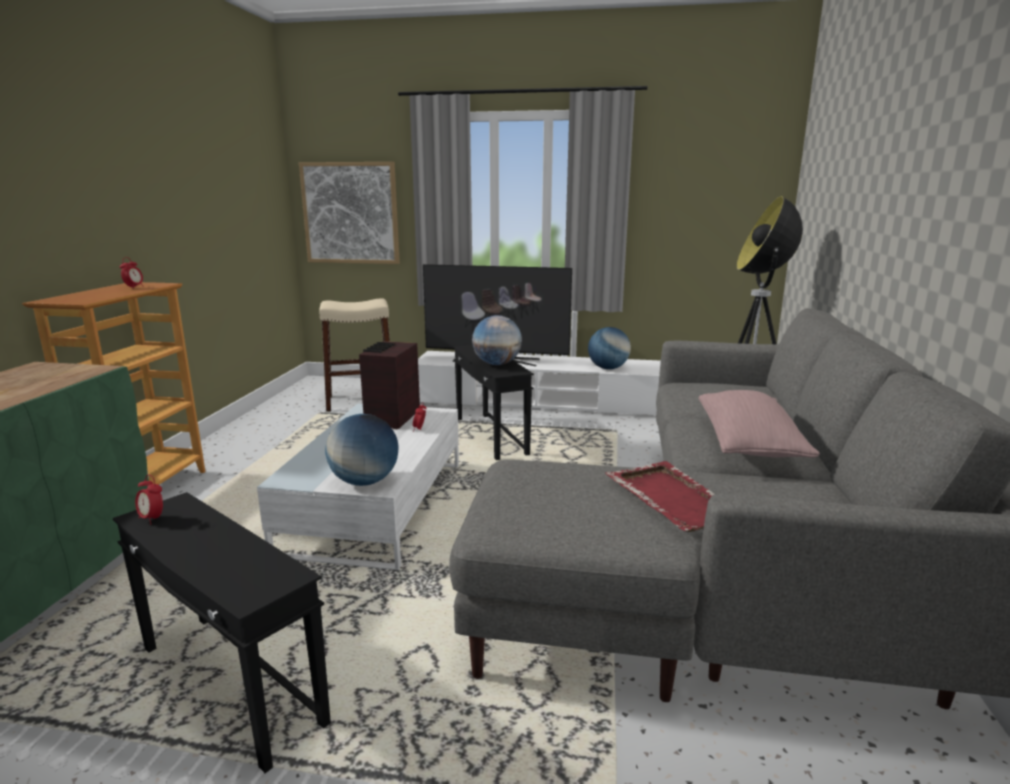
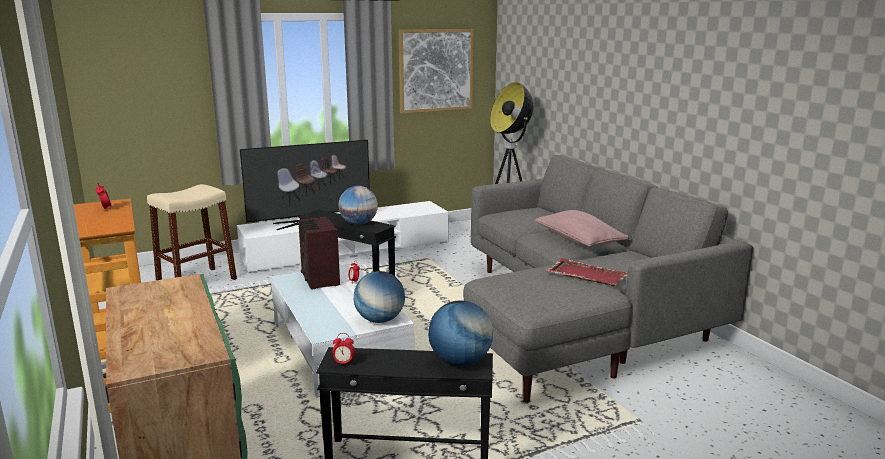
camera: 35 degrees left, 0 degrees up
(350, 213) = (140, 106): picture -> picture (436, 70)
(608, 368) = (401, 213): globe -> globe (460, 362)

